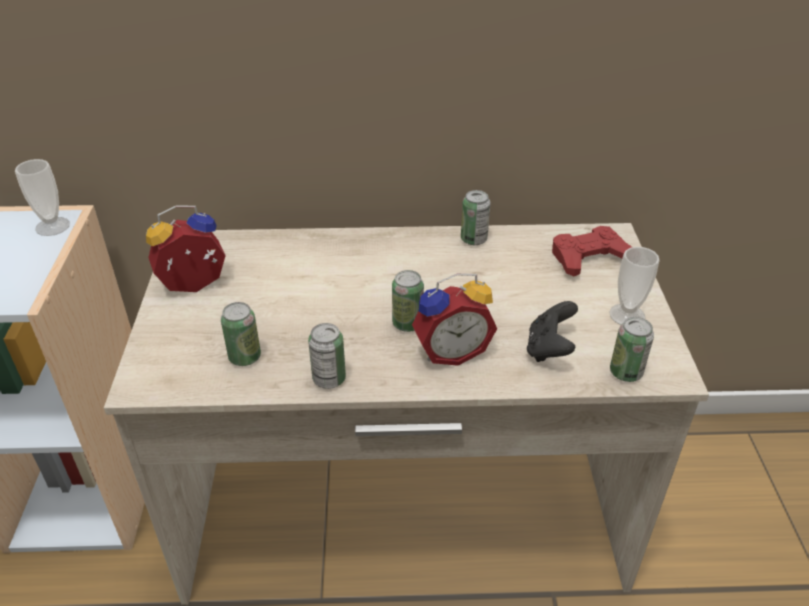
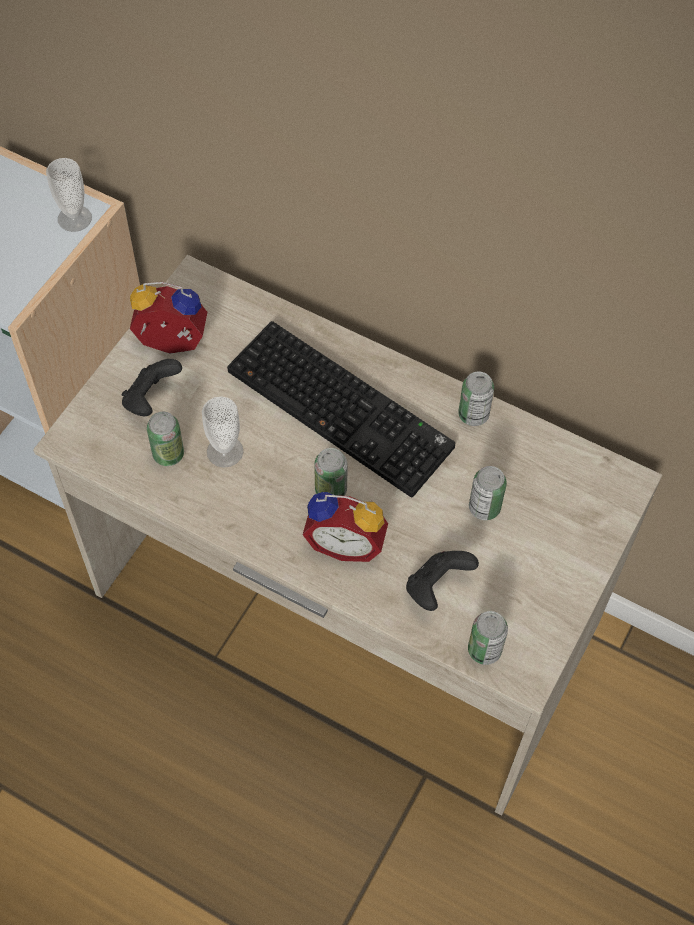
camera: 30 degrees right, 20 degrees up
(201, 327) = (151, 399): none -> black game controller
(329, 379) = (222, 516): can -> can (484, 507)
(373, 271) = (344, 408): none -> keyboard
(590, 258) = (573, 500): red game controller -> none
(627, 315) = (544, 589): cup -> cup (225, 451)

